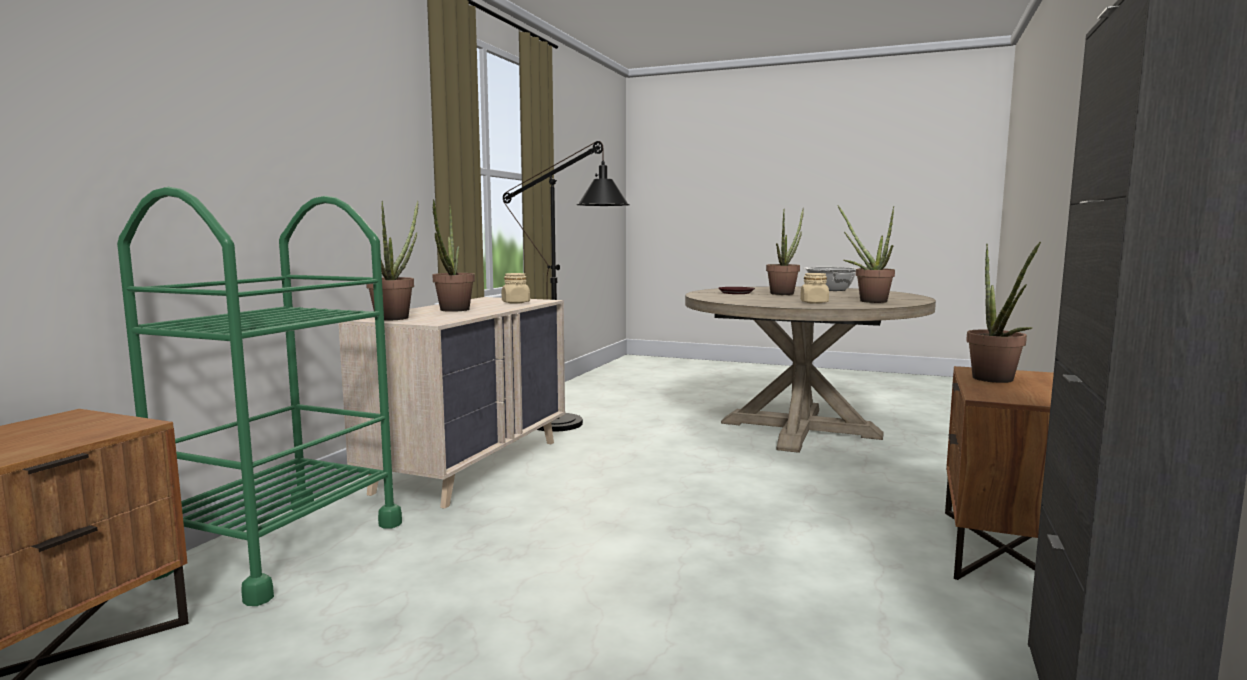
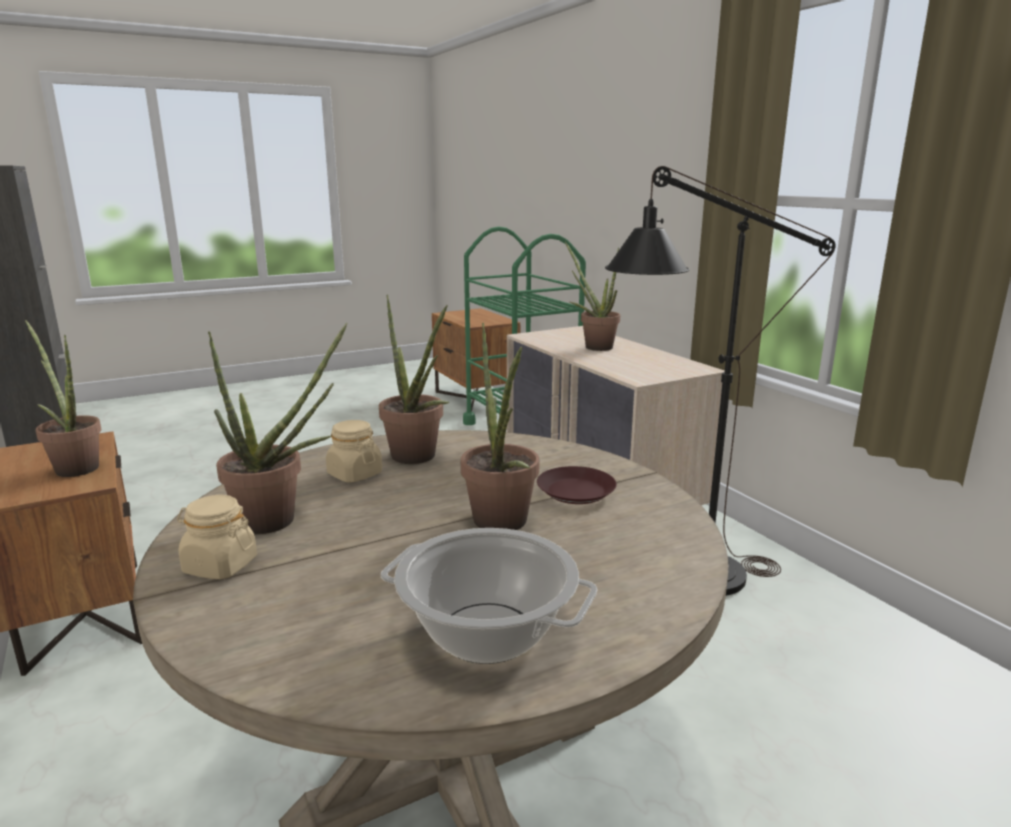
camera: 130 degrees right, 10 degrees up
(396, 317) = (571, 333): potted plant -> potted plant (418, 459)
(516, 302) = (632, 368): beige jar -> beige jar (220, 566)

